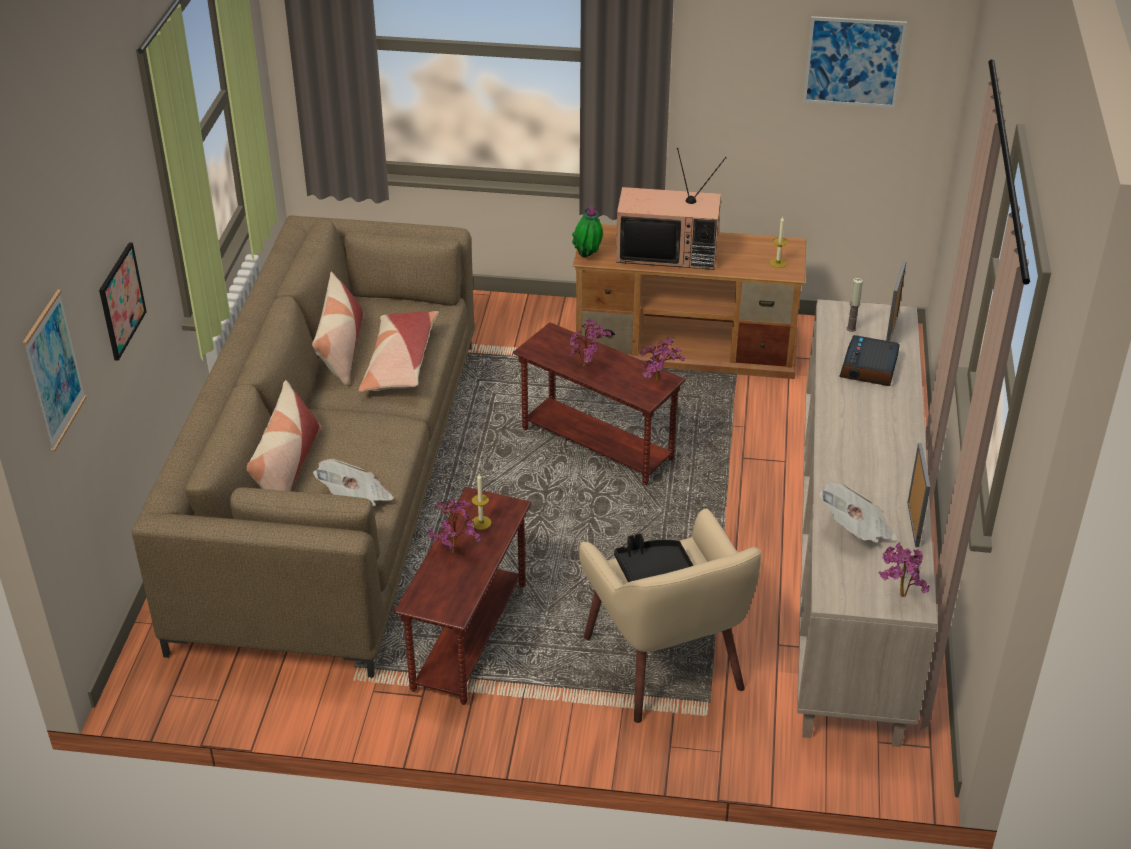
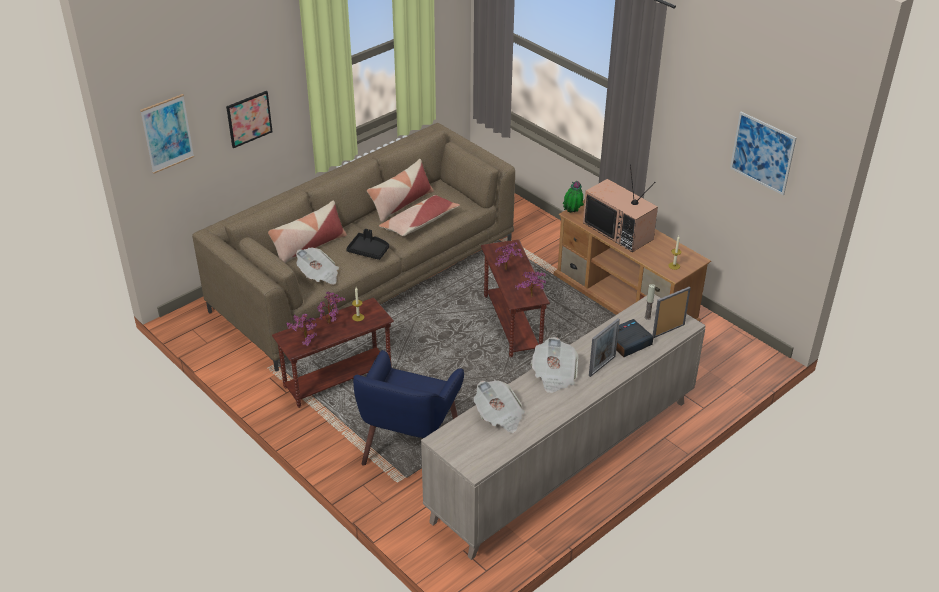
camera: 40 degrees right, 0 degrees up
(653, 569) = (410, 385): black tray -> black tray (369, 250)
(665, 663) = (409, 447): beige armchair -> blue armchair
(848, 448) = (554, 375): none -> newspaper
(898, 596) = (473, 459): potted plant -> potted plant (305, 344)
(913, 524) = (532, 431): picture frame -> picture frame (602, 366)

